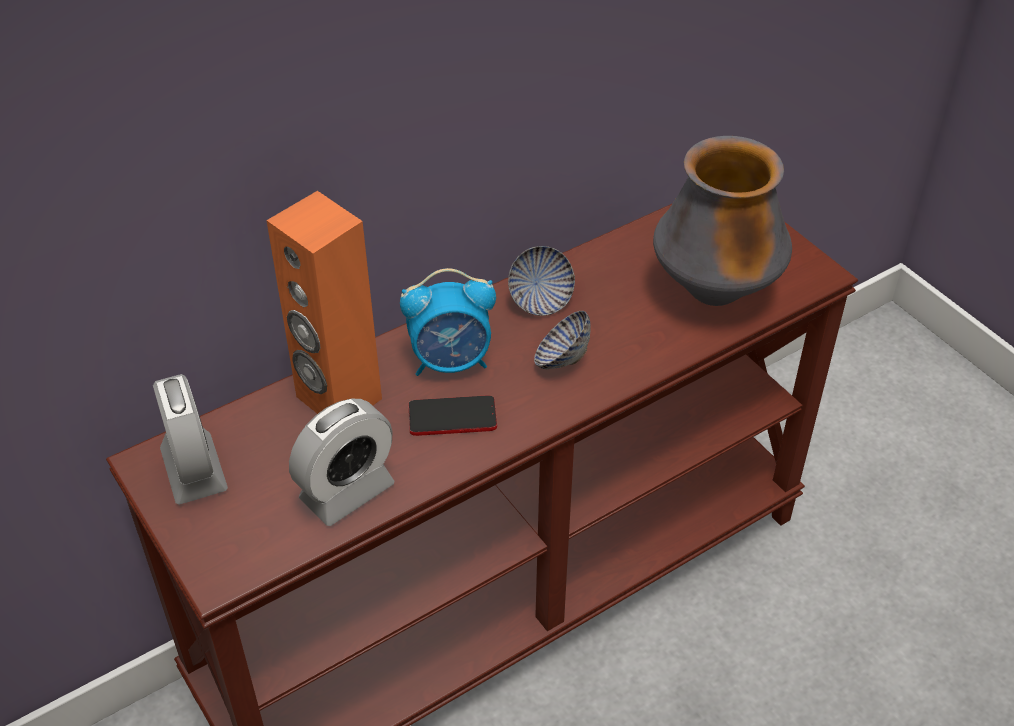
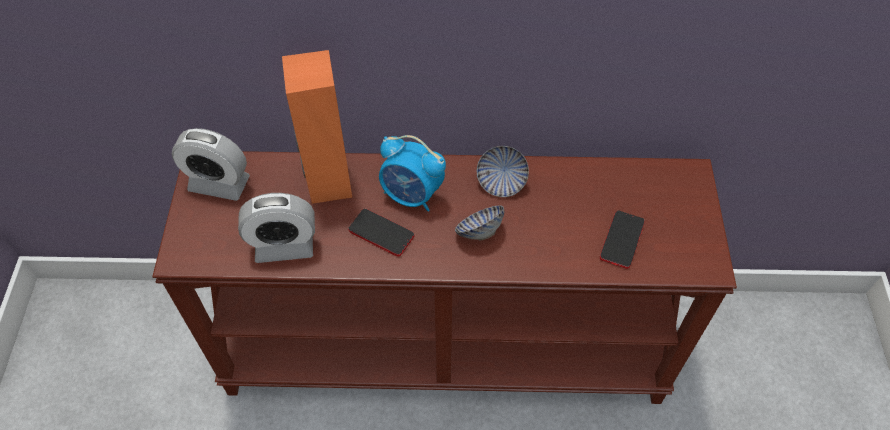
camera: 35 degrees right, 10 degrees up
(194, 470) = (219, 184): alarm clock -> alarm clock turned 90 degrees clockwise
(715, 292) = (622, 240): vase -> phone

